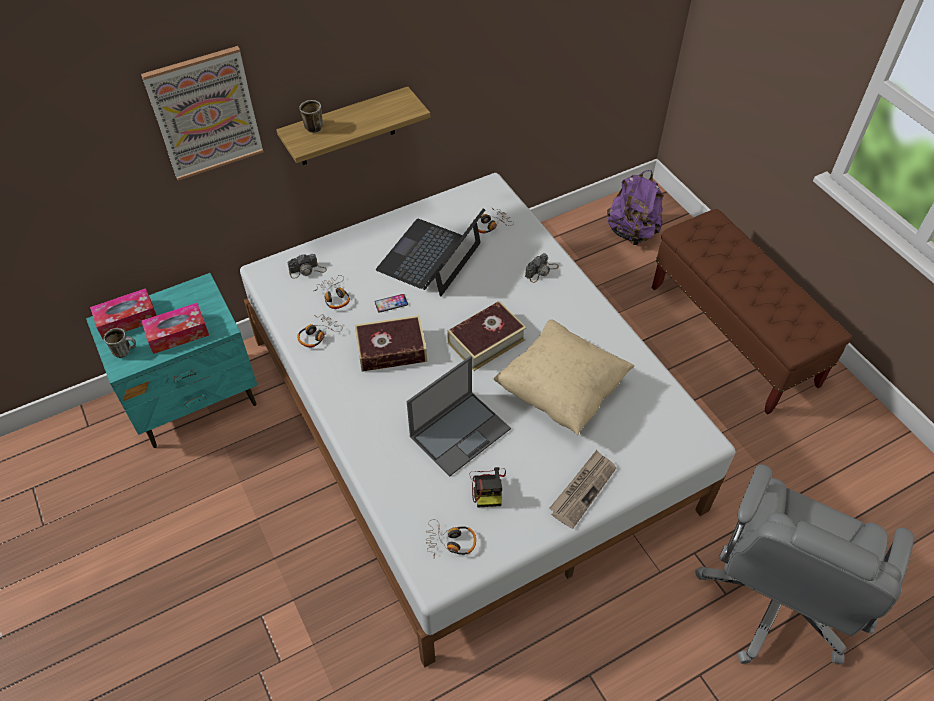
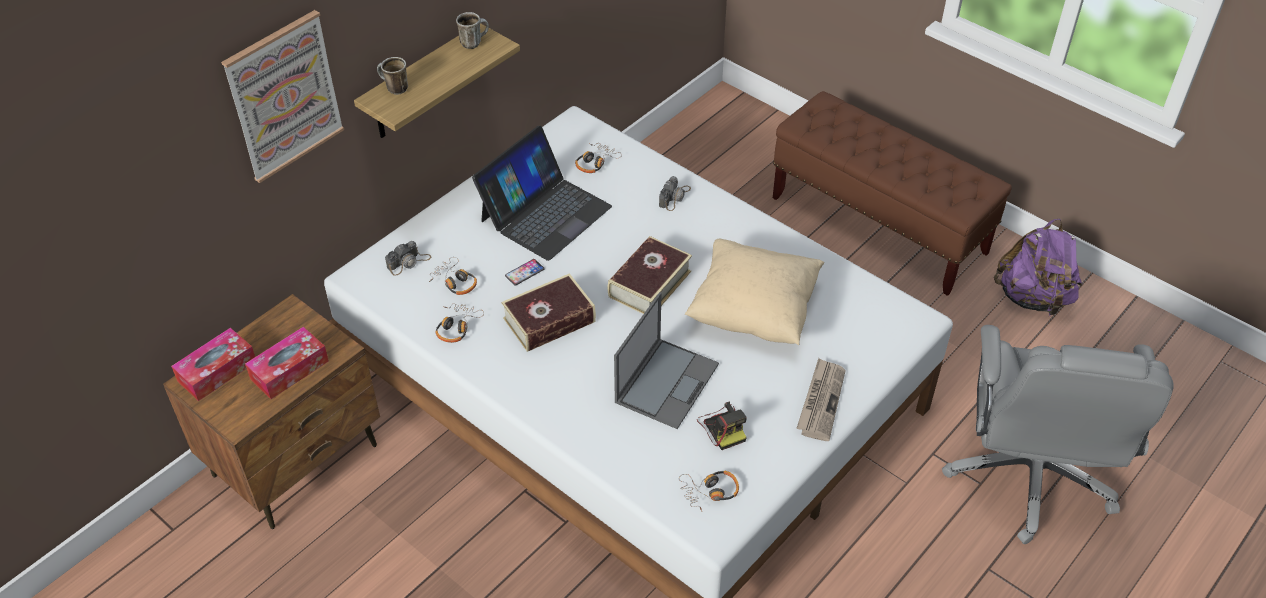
camera: 20 degrees left, 5 degrees down
(126, 351) = (235, 405): mug -> mug (474, 42)
(195, 399) = (297, 460): turquoise nightstand -> brown nightstand
(430, 257) = (545, 213): laptop -> laptop turned 150 degrees counterclockwise
(632, 232) = (725, 144): purple backpack -> purple backpack (1033, 298)

